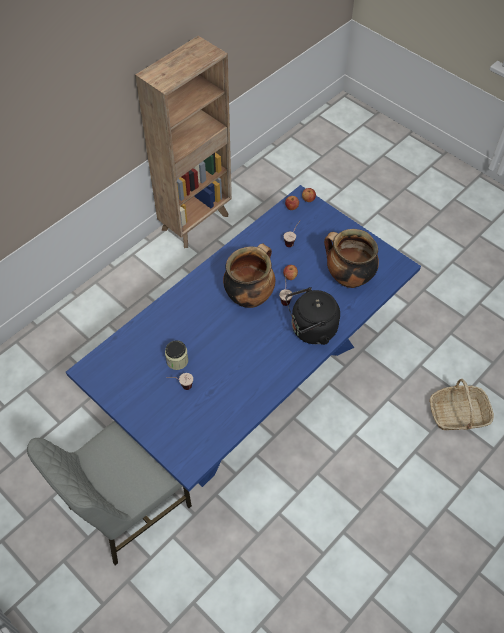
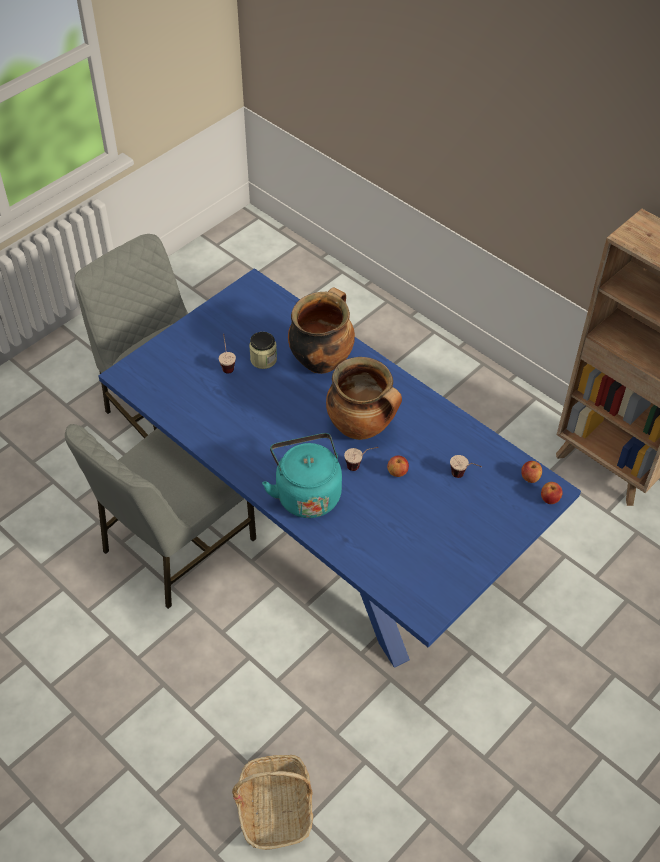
camera: 90 degrees right, 5 degrees down
(260, 491) = (175, 545): none -> grey chair
(311, 330) = (306, 493): black kettle -> turquoise kettle
(348, 278) = (398, 541): cooking pot -> cooking pot (321, 360)

